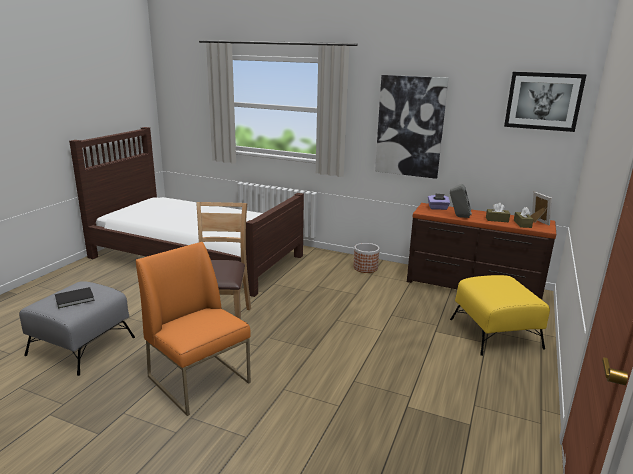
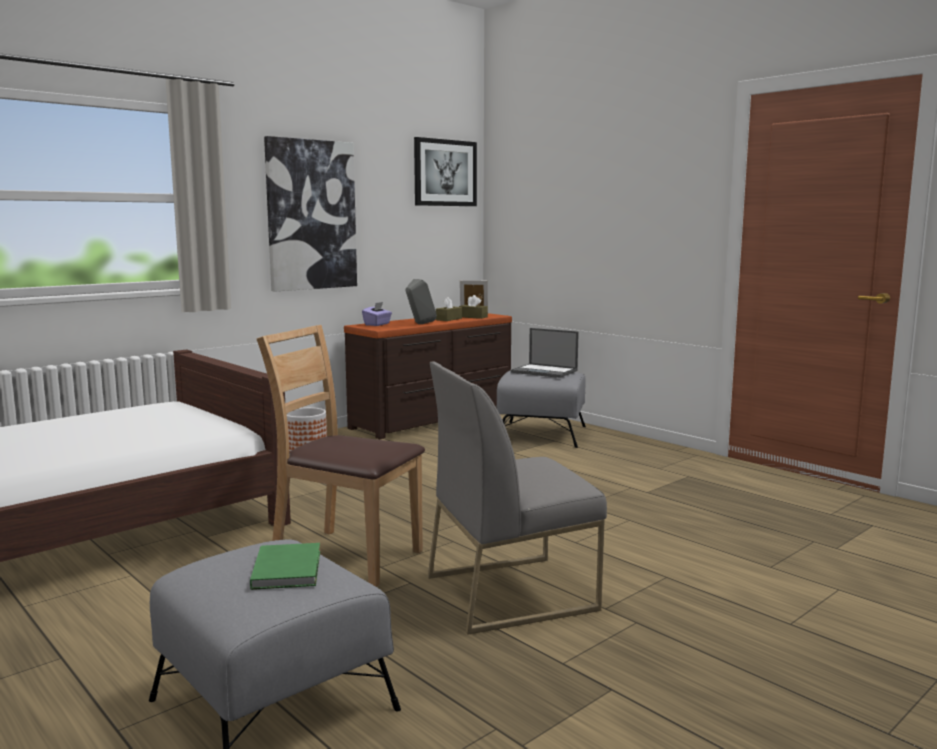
camera: 65 degrees left, 10 degrees down
(76, 299) = (288, 568): black book -> green book
(200, 379) = (511, 592): orange chair -> grey chair
(495, 334) = (542, 434): yellow ottoman -> grey ottoman
(507, 287) = (545, 371): none -> laptop

